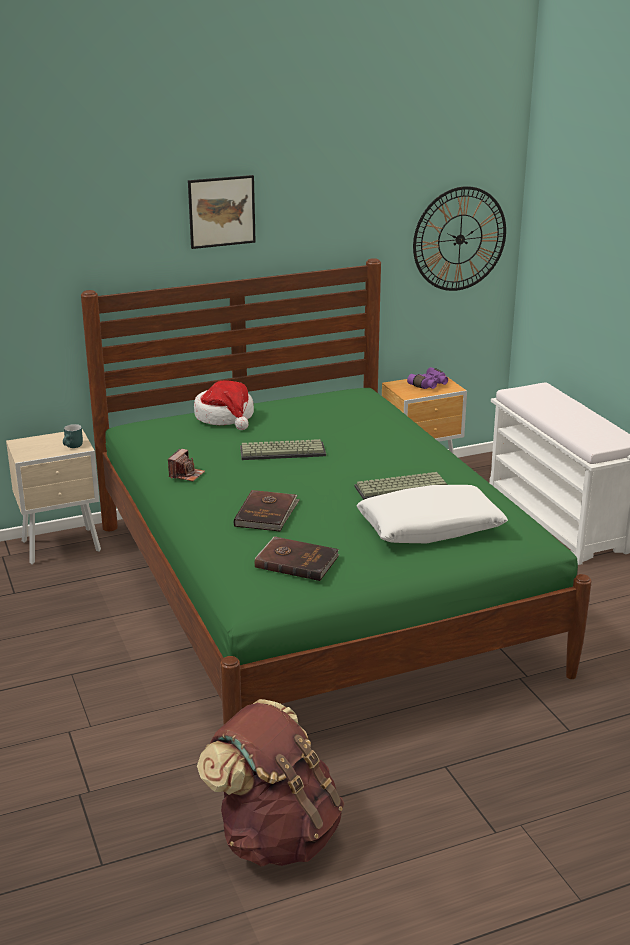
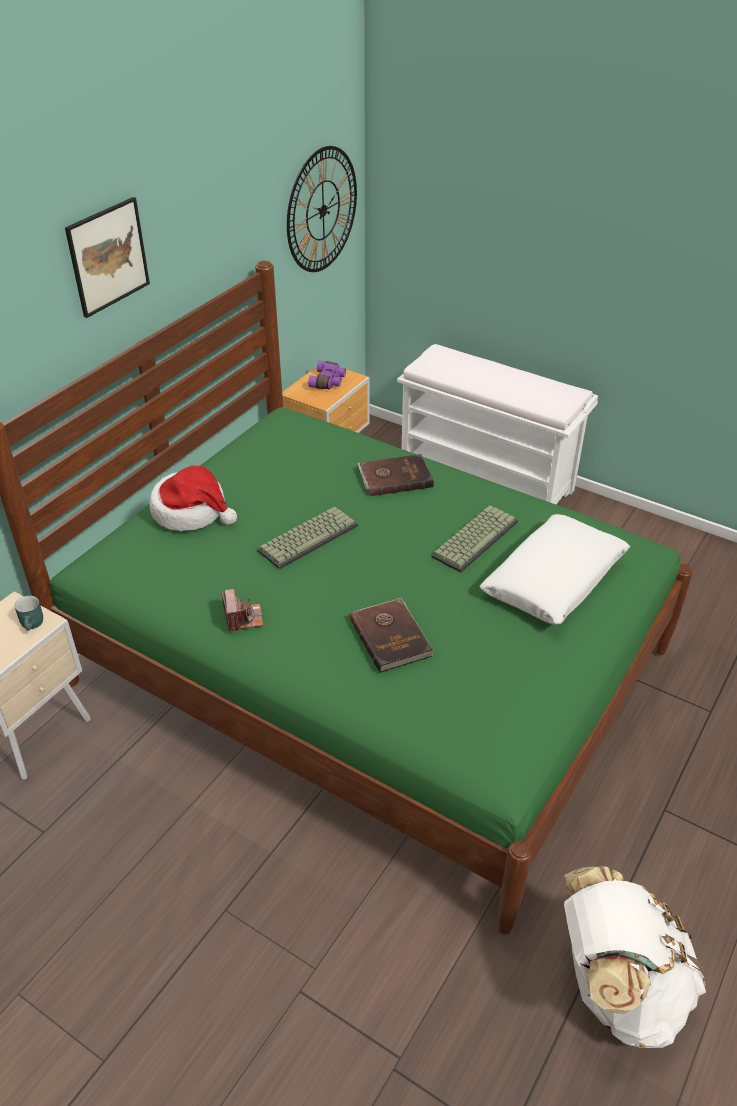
camera: 35 degrees left, 15 degrees up
(275, 835) = (616, 987): brown backpack -> white backpack
(296, 561) = (491, 690): brown book -> brown book (395, 477)

